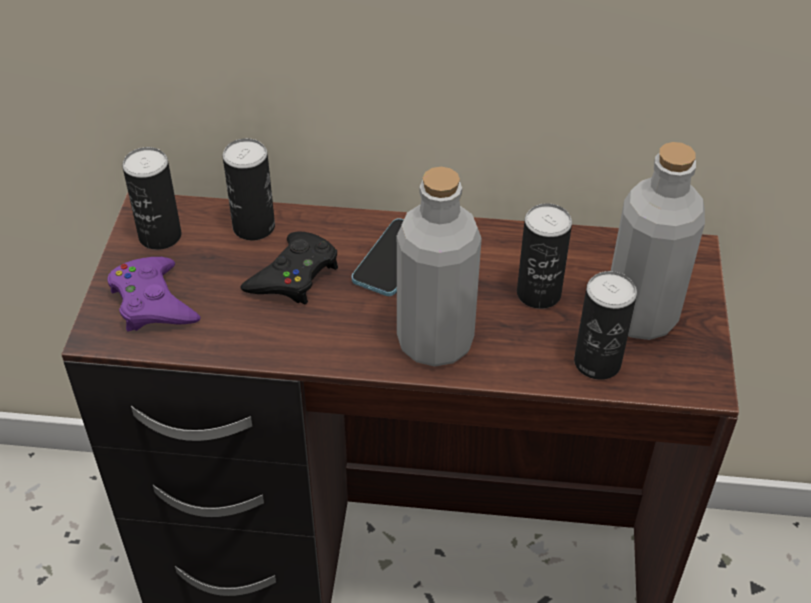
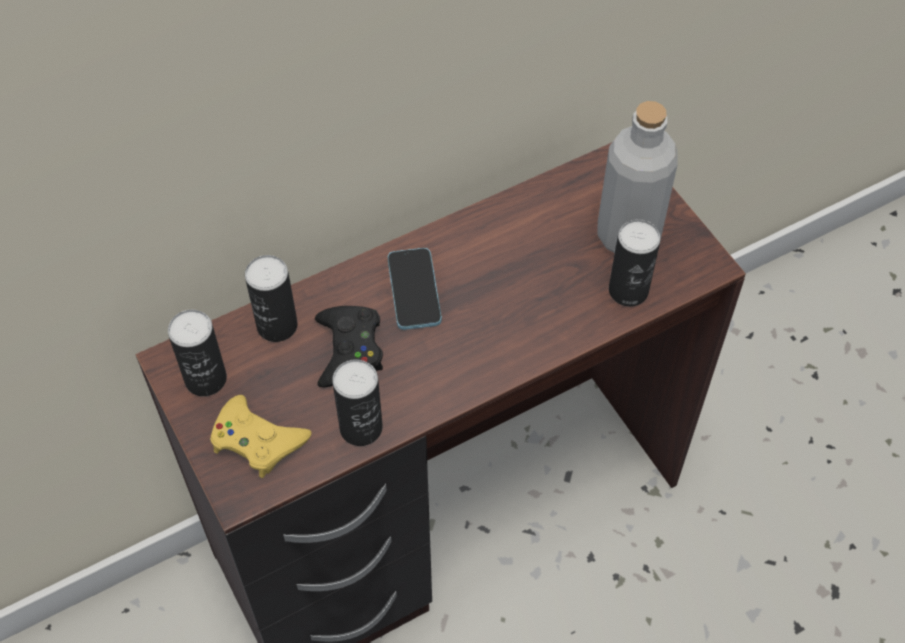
camera: 35 degrees left, 10 degrees up
(153, 302) = (257, 440): purple game controller -> yellow game controller
(435, 341) = (503, 342): grey bottle -> none
(538, 293) = (544, 257): can -> can (361, 427)

